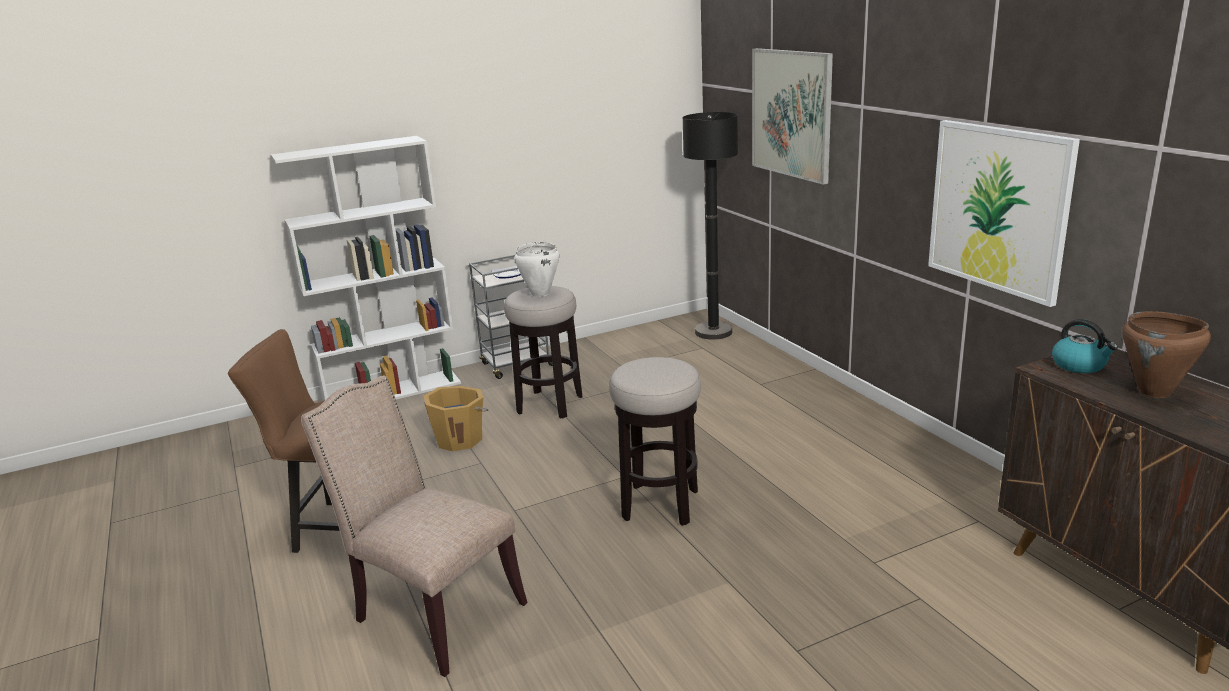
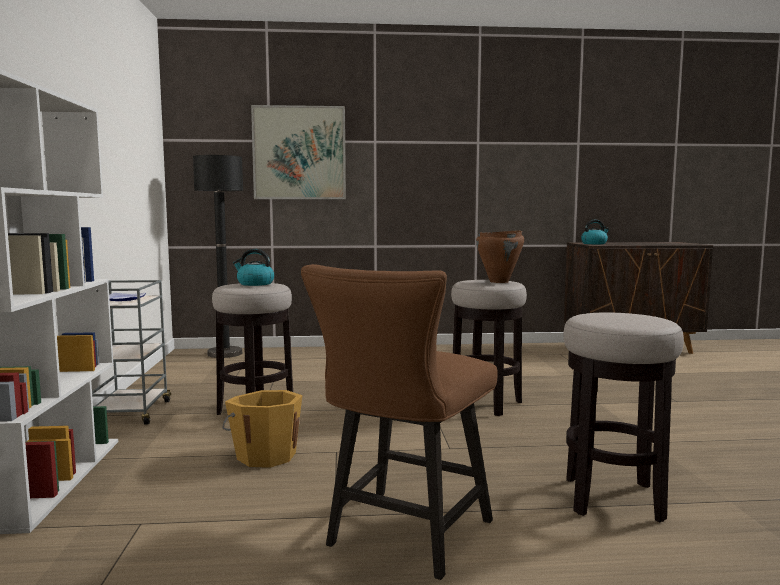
camera: 70 degrees left, 15 degrees down
(433, 612) = (612, 499): beige chair -> stool
(540, 294) = (255, 284): white cooking pot -> kettle
(998, 208) = (494, 188): picture -> none
(1154, 392) = (629, 243): brown cooking pot -> brown cooking pot (499, 282)

